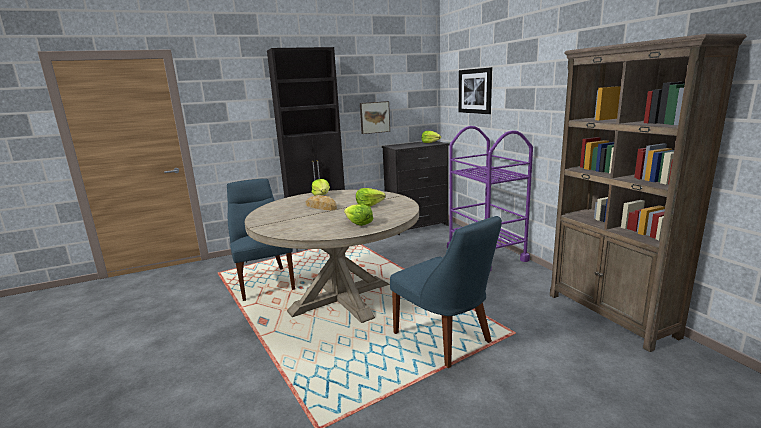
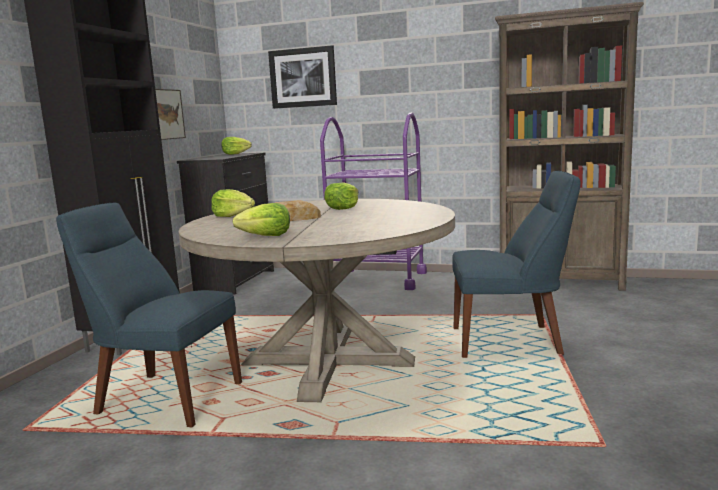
camera: 50 degrees left, 5 degrees down
(358, 223) = (405, 215): lettuce -> lettuce (266, 236)

